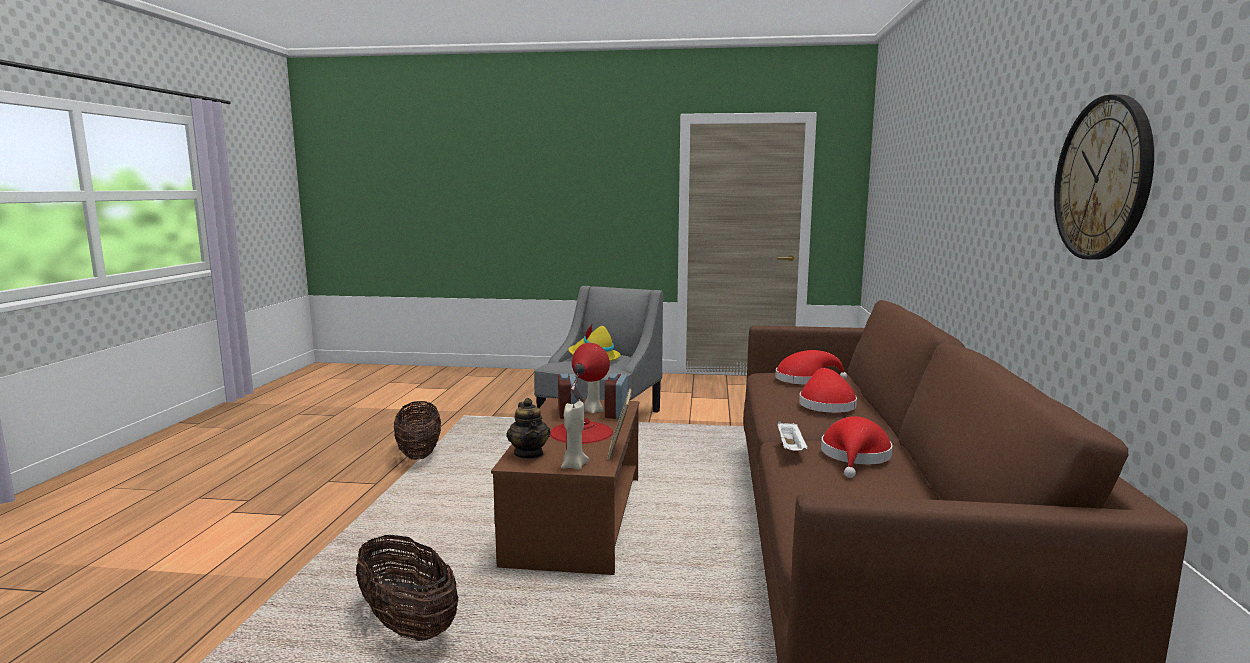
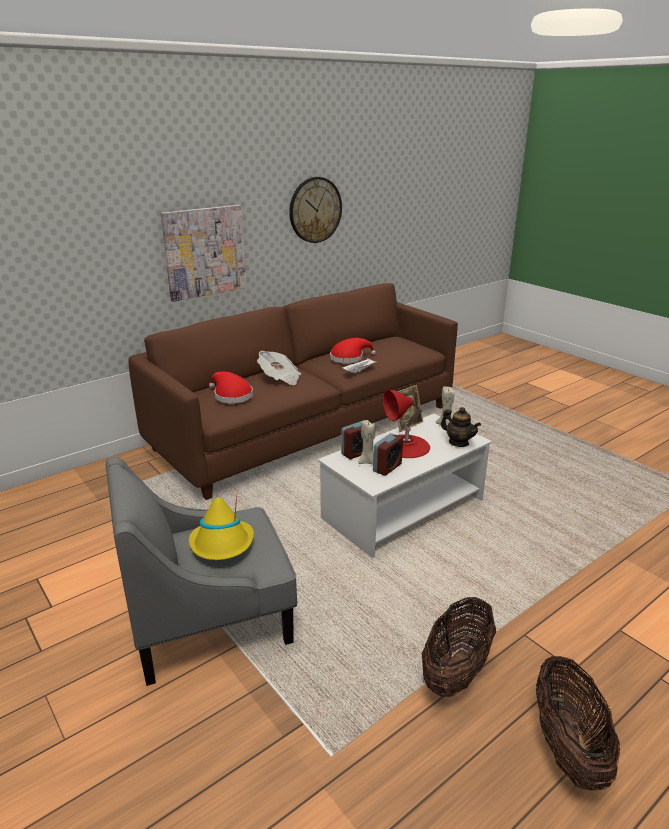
camera: 135 degrees left, 15 degrees up
(408, 625) = (546, 492): basket -> basket (567, 747)
(529, 454) = (458, 442): teapot -> teapot turned 105 degrees clockwise
(576, 519) = (404, 508): brown coffee table -> white coffee table
(826, 404) = (280, 378): red hat -> newspaper
(978, 226) = (204, 252): none -> picture

